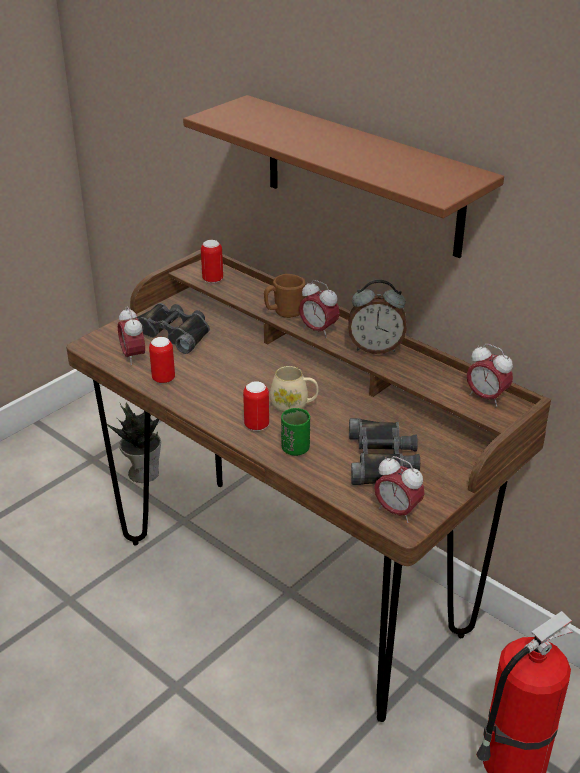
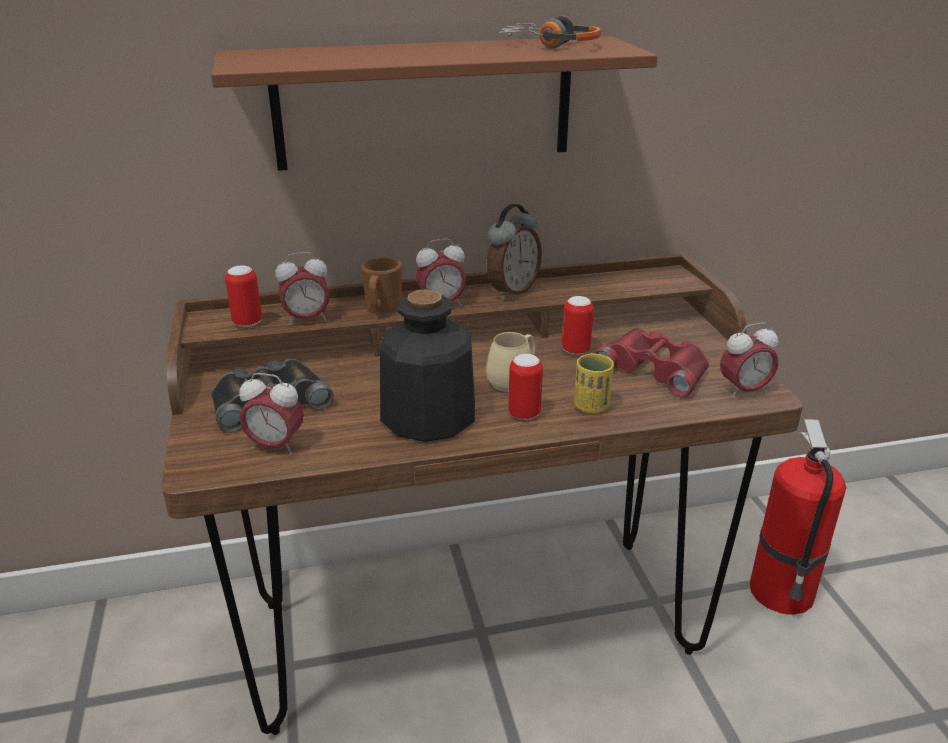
camera: 55 degrees left, 5 degrees down
(143, 472) = (167, 663): potted plant -> none
(163, 379) = (355, 441): can -> can (575, 350)
(214, 391) = (427, 416): none -> bottle
(295, 449) = (591, 406): green cup -> yellow cup
(382, 459) = (654, 368): black binoculars -> red binoculars
(416, 168) = (549, 45): none -> headphones
(486, 397) = (649, 276): alarm clock -> alarm clock (306, 319)

